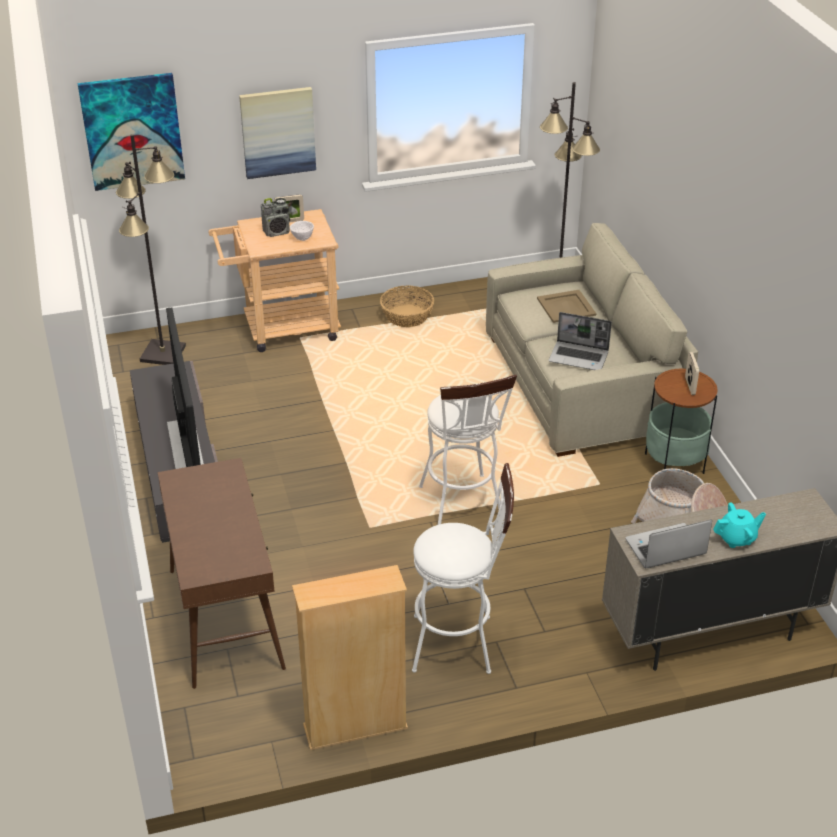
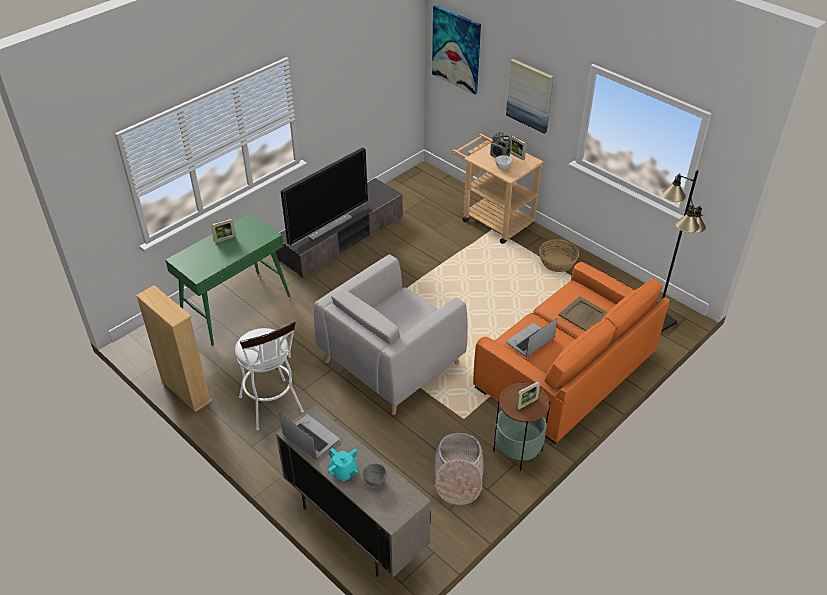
camera: 60 degrees right, 5 degrees up
(163, 354) = (428, 188): black floor lamp -> none
(194, 514) = (225, 239): none -> picture frame
(225, 618) = (236, 307): brown console table -> green console table
(463, 507) = (391, 362): white stool -> grey armchair
(579, 357) = (530, 341): laptop -> laptop turned 60 degrees clockwise
(582, 382) = (566, 370): beige sofa -> orange sofa
(765, 519) = (375, 481): none -> grey bowl

